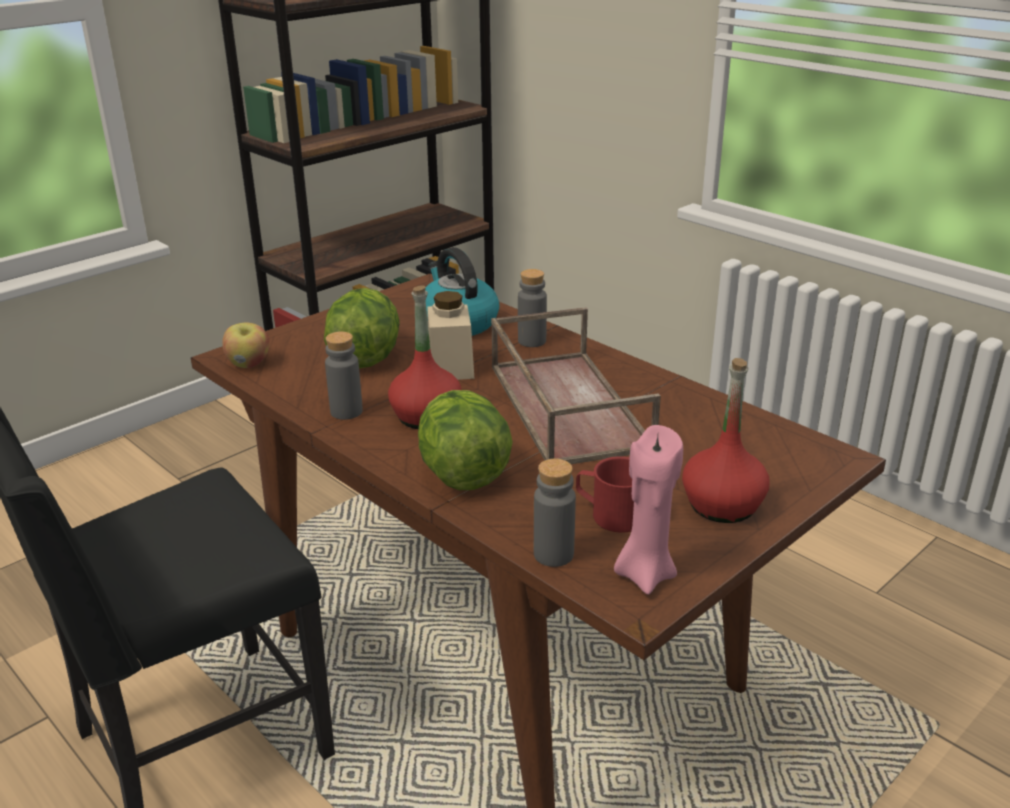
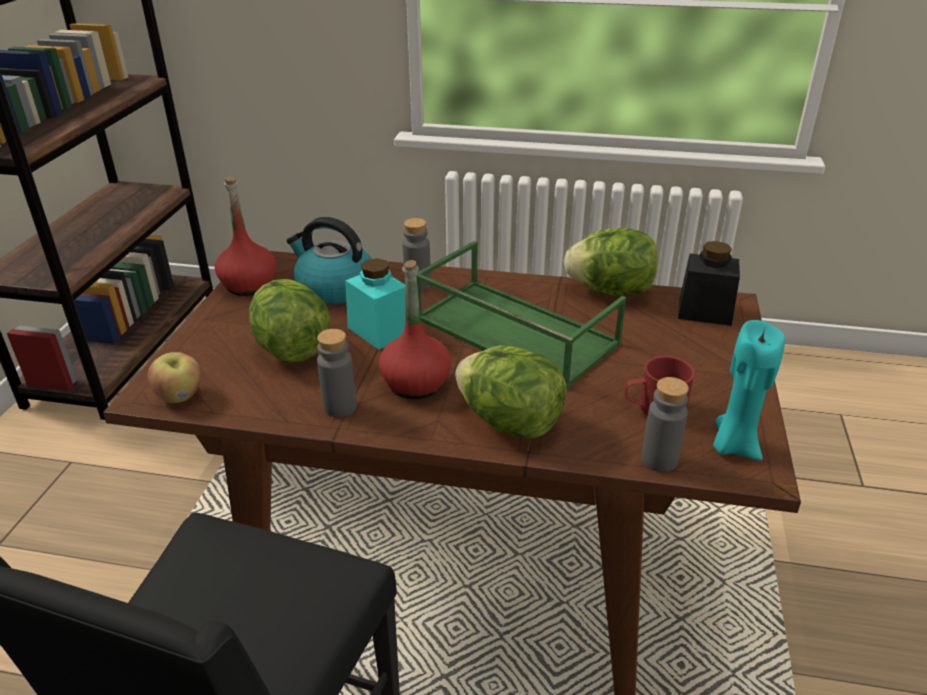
camera: 35 degrees left, 5 degrees up
(450, 367) = (379, 330): beige jar -> turquoise jar
(565, 405) = (512, 331): brown tray -> green tray
(644, 574) = (733, 445): pink candle -> turquoise candle
(714, 404) = (610, 291): none -> lettuce
(723, 505) = (712, 368): red bottle -> red bottle (249, 285)
(793, 454) = (704, 311): none -> black jar

